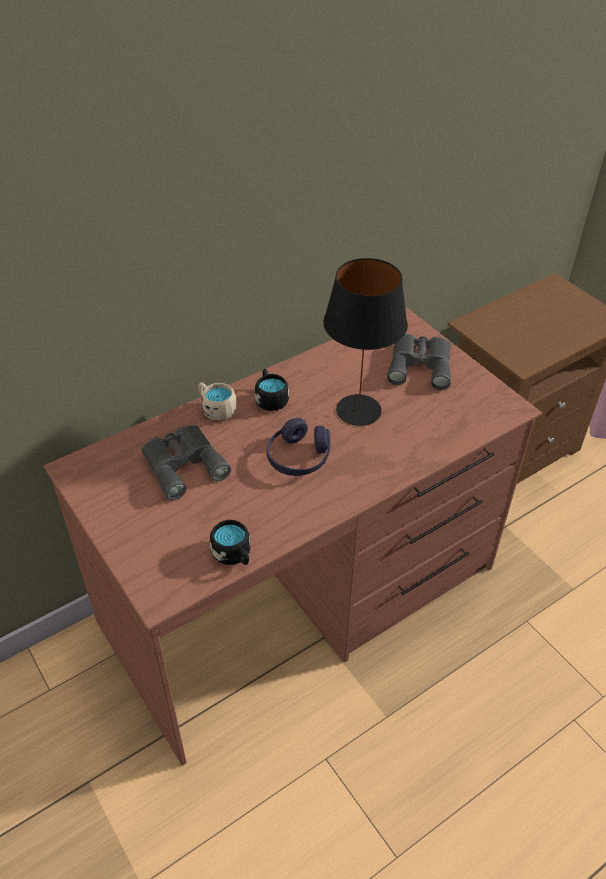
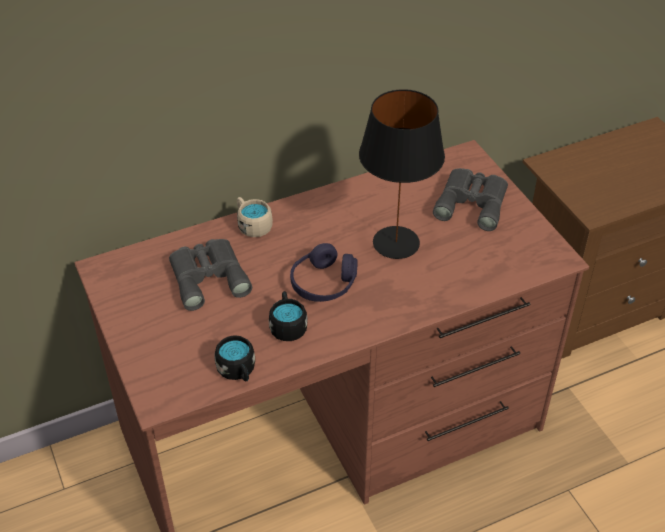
camera: 10 degrees right, 0 degrees up
(270, 398) = (309, 221): black mug -> black mug (287, 325)

